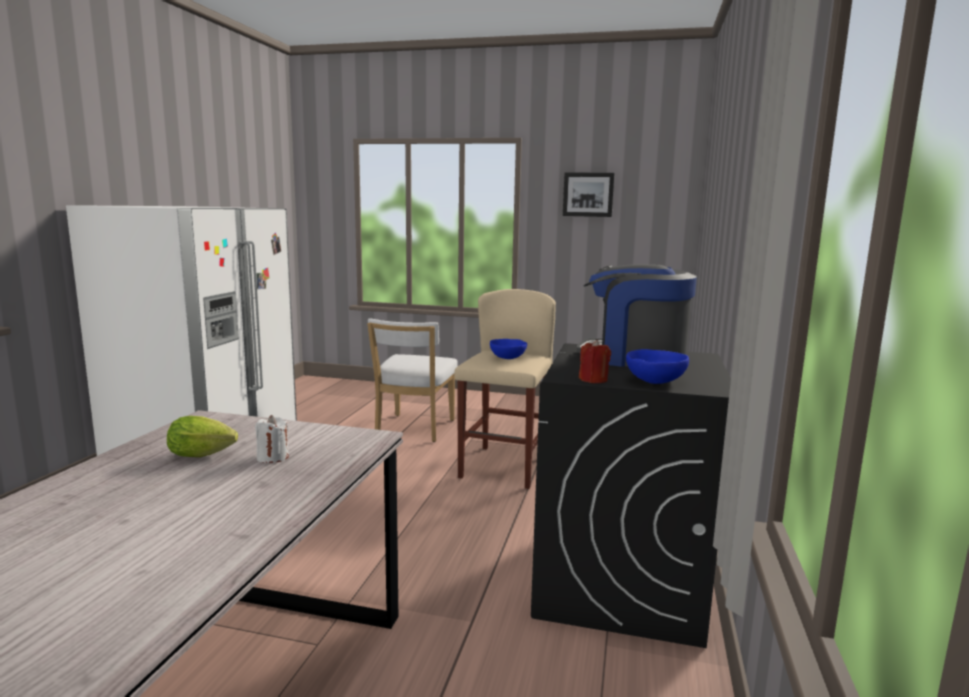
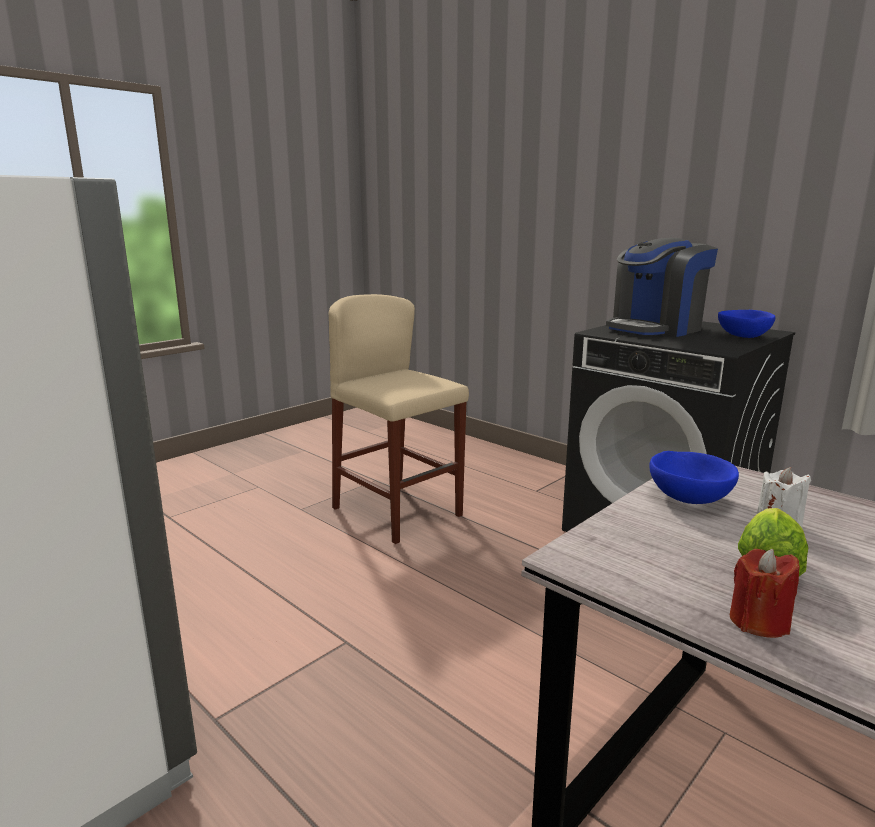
camera: 60 degrees left, 5 degrees up
(413, 429) = (212, 534): white chair -> none
(508, 358) = (405, 379): blue bowl -> blue bowl (689, 498)
(588, 194) = (256, 174): picture -> none
(593, 380) = (735, 346): red candle -> red candle (758, 622)

